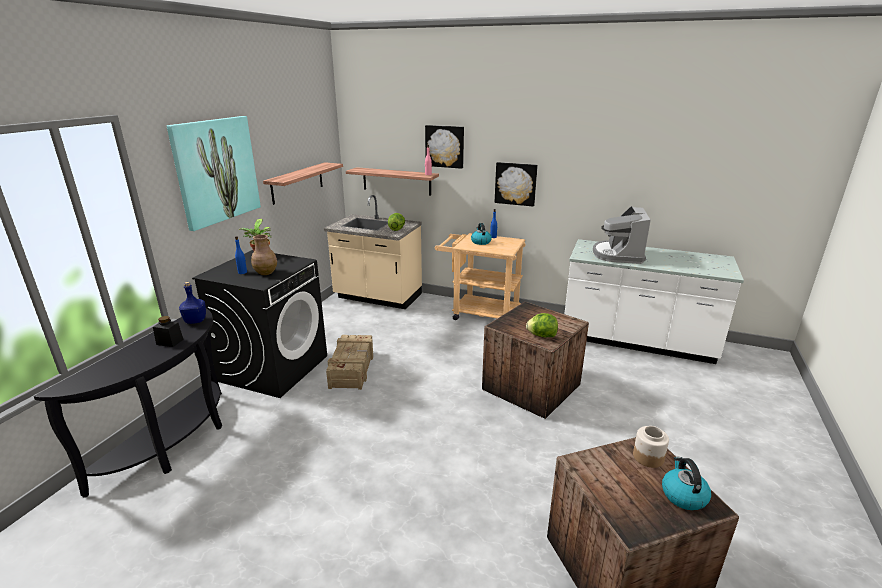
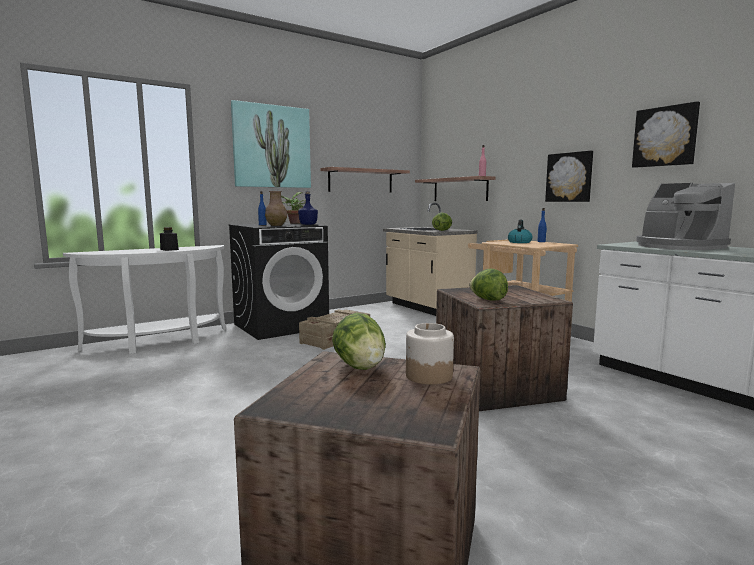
camera: 35 degrees right, 15 degrees down
(175, 443) = (160, 343): black console table -> white console table
(195, 320) = (204, 247): blue bottle -> blue bottle (308, 224)
(445, 146) = (502, 146): picture -> picture (665, 136)
(606, 465) = (360, 367): none -> lettuce
(618, 255) = (678, 247): coffee machine -> coffee machine turned 75 degrees counterclockwise
(683, 495) = (407, 408): kettle -> none

